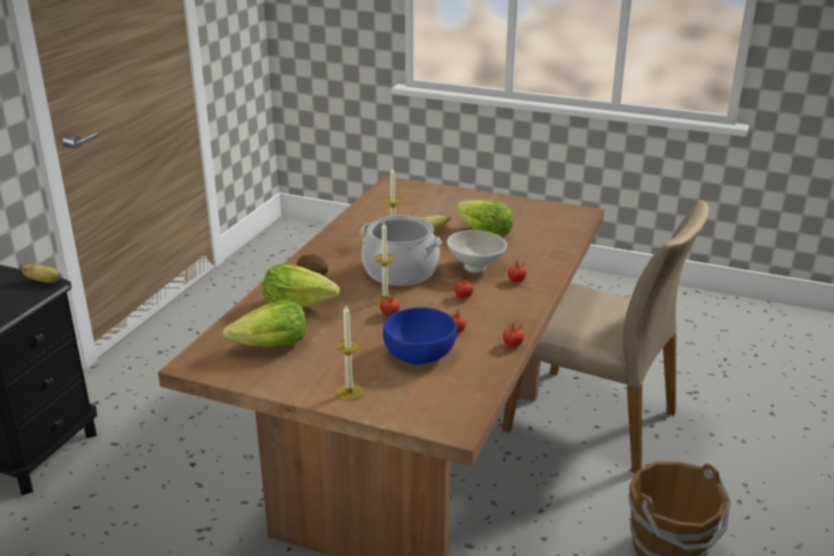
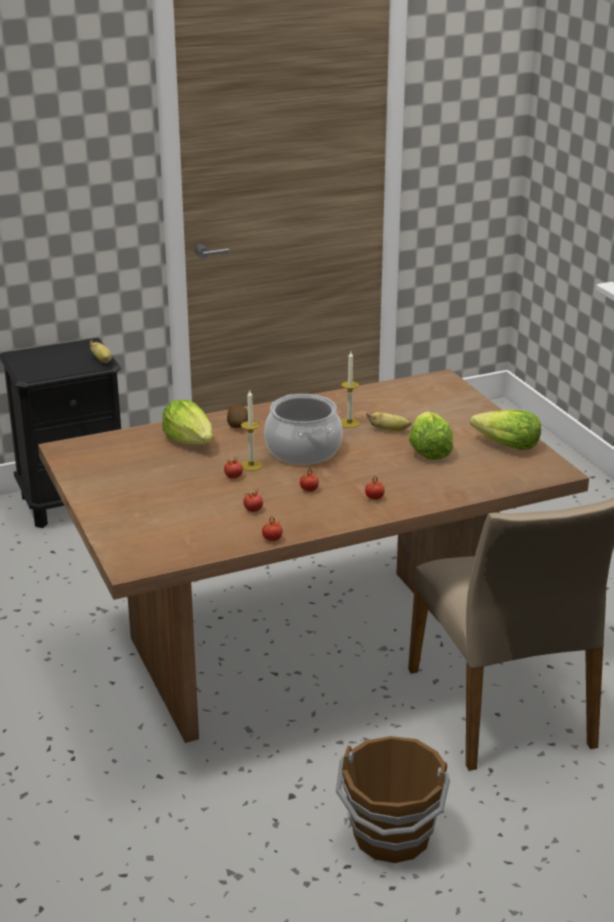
camera: 45 degrees right, 0 degrees up
(271, 346) = (123, 460): lettuce -> lettuce (506, 446)
(349, 392) = (112, 512): candle -> none
(420, 353) = (201, 511): blue bowl -> none
(475, 266) = (366, 473): white bowl -> none

